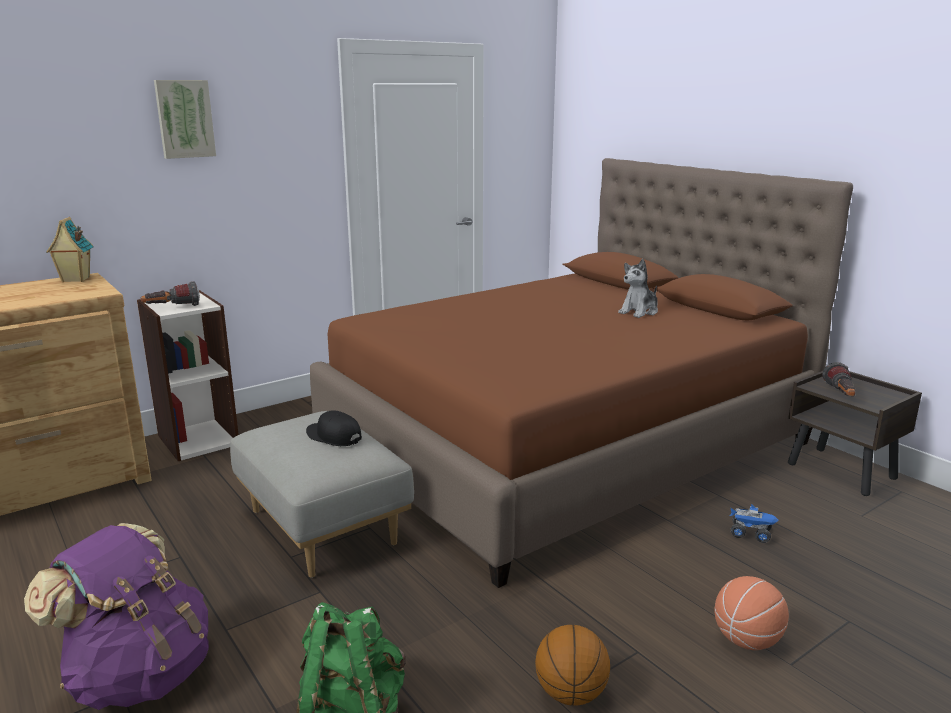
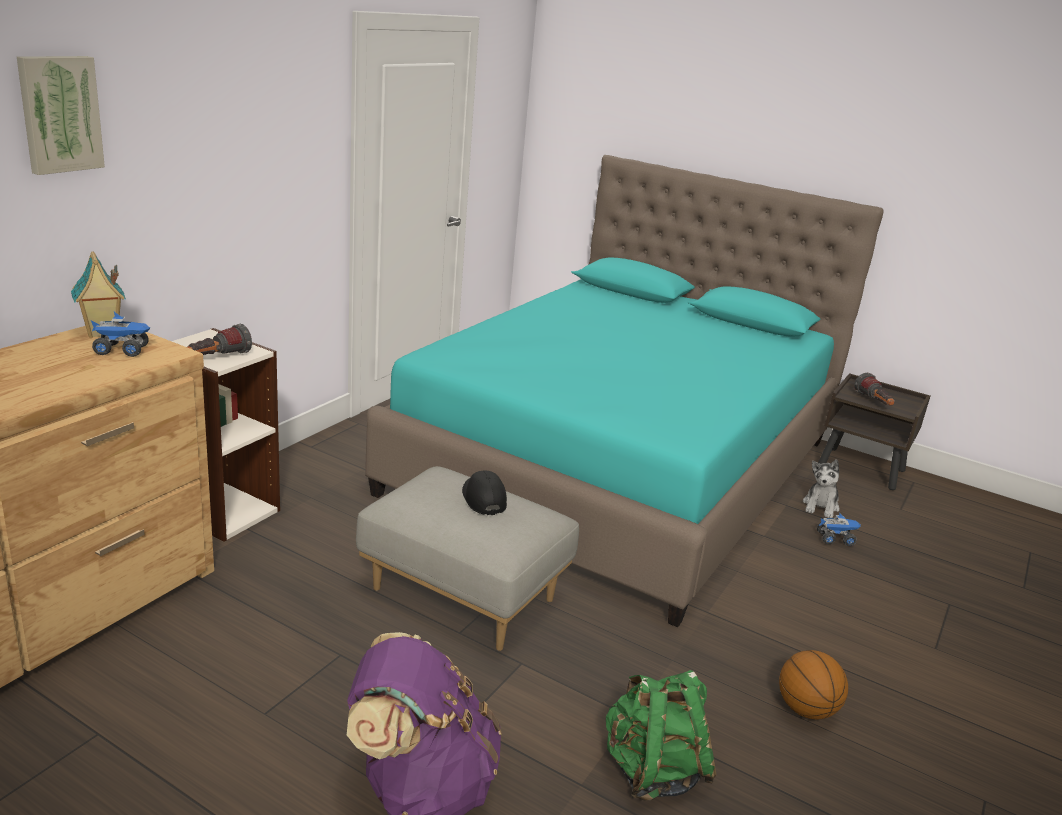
camera: 25 degrees left, 5 degrees up
(69, 290) = (122, 350): none -> toy truck
(184, 119) = (204, 115): picture -> picture (59, 114)
(333, 437) = (483, 498): black cap -> black cap turned 60 degrees clockwise
(563, 442) = (618, 466): brown bed -> turquoise bed
(639, 312) = (691, 330): plush toy -> plush toy (820, 506)
(747, 640) = (894, 634): basketball -> none

